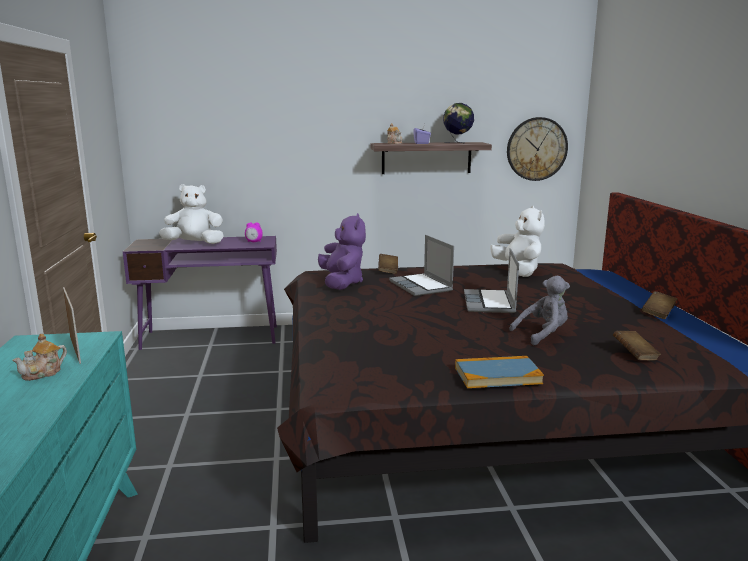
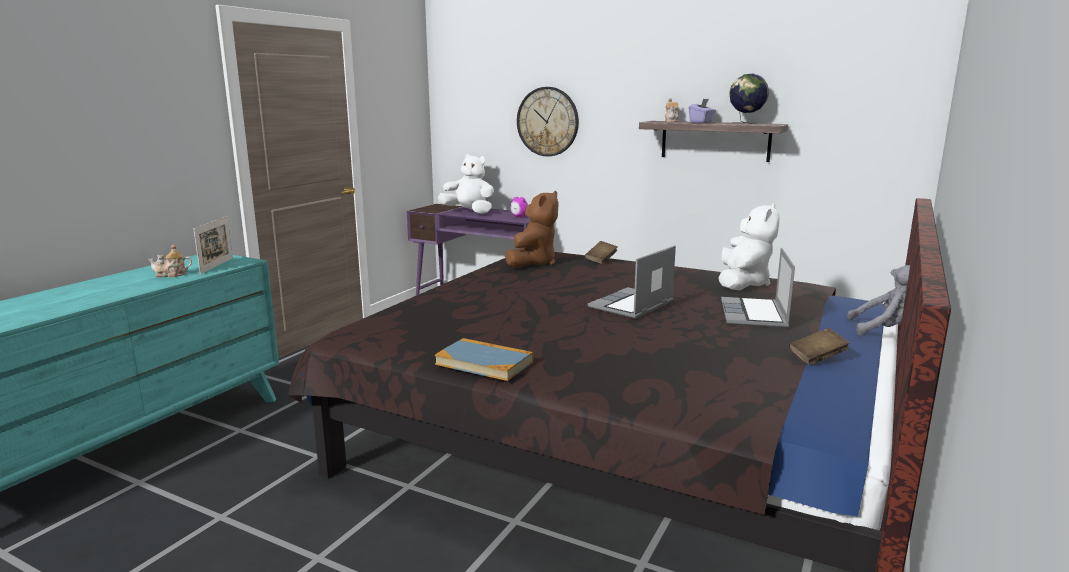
camera: 35 degrees right, 0 degrees up
(341, 283) = (533, 263): purple plush toy -> brown plush toy
(421, 286) = (599, 278): laptop -> laptop (754, 315)
(536, 149) = (866, 136): wall clock -> wall clock (547, 121)
(543, 334) = (616, 343): grey plush toy -> grey plush toy (885, 330)
(635, 355) = (670, 386): brown book -> none

